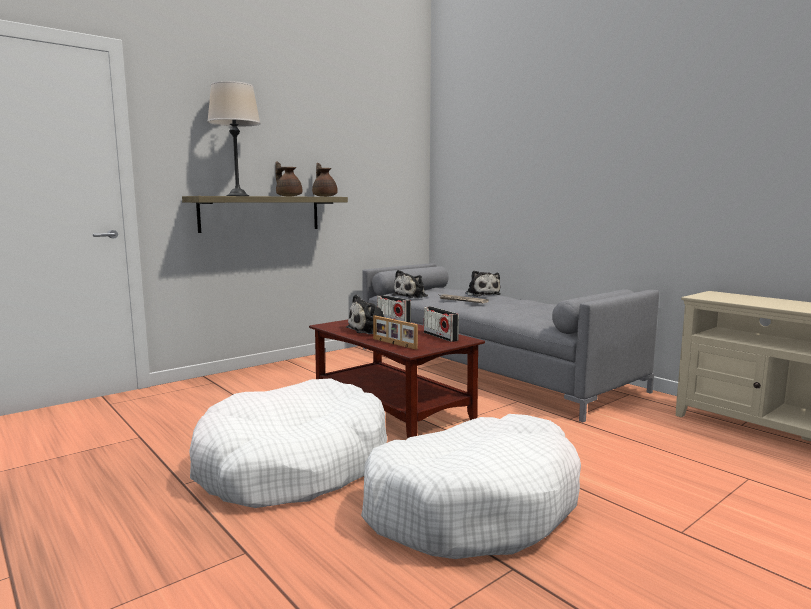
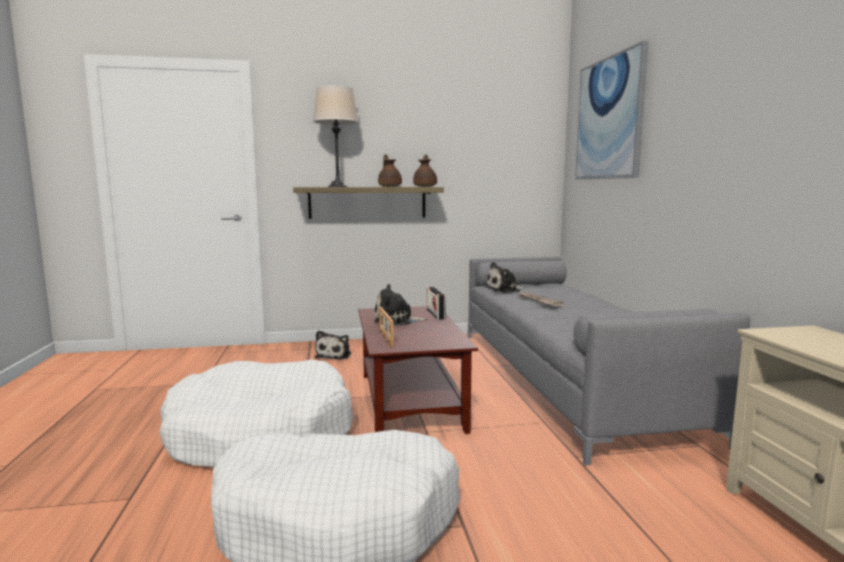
camera: 30 degrees right, 0 degrees up
(440, 336) = (443, 336): radio -> none
(482, 294) = (581, 296): plush toy -> plush toy (334, 355)
(490, 137) = (609, 119): none -> picture

